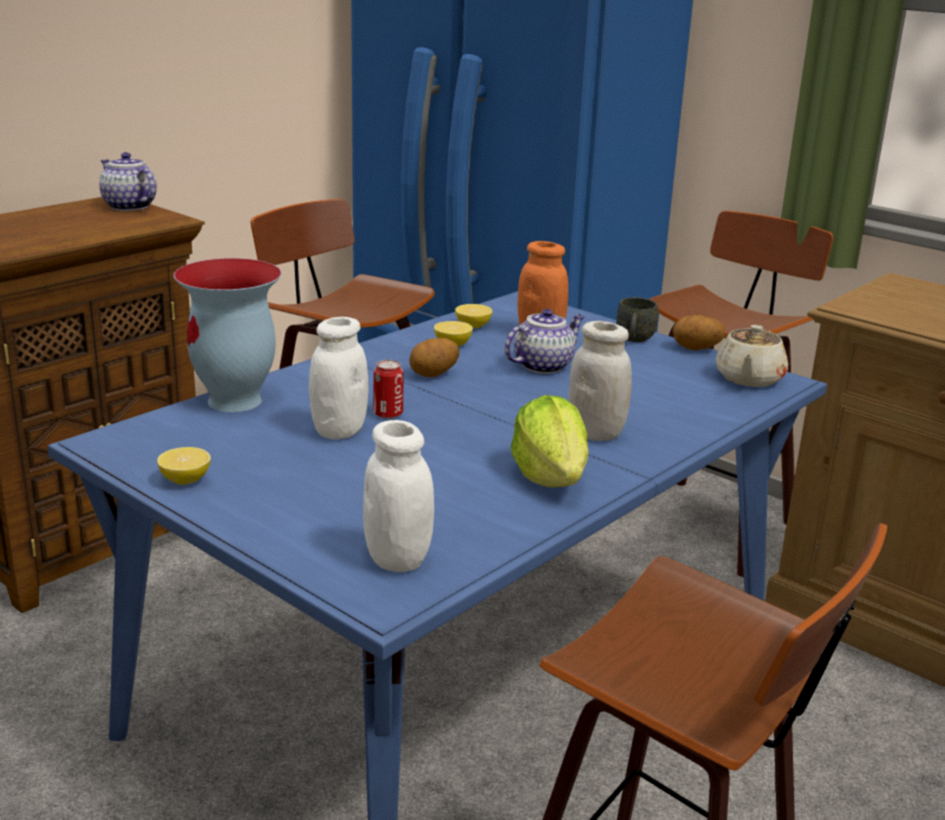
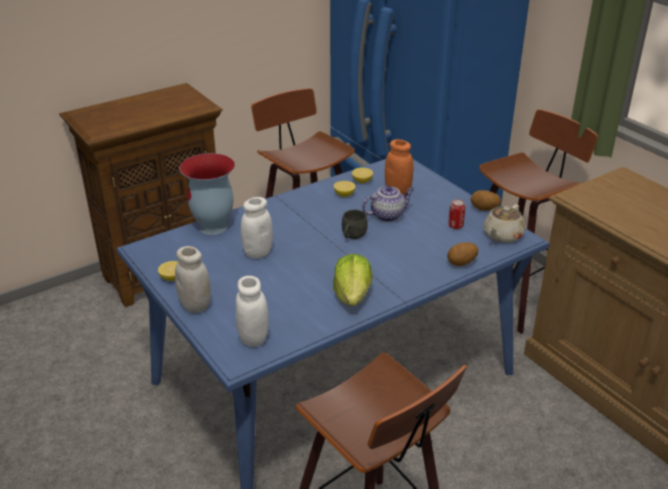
camera: 15 degrees right, 10 degrees up
(128, 206) = (185, 95): teapot -> none
(388, 414) = (287, 243): can -> can (455, 226)
(434, 374) = (324, 217): potato -> potato (462, 263)
(596, 433) = (392, 268): white jar -> white jar (195, 306)
(634, 340) = (451, 199): grey mug -> grey mug (352, 236)

